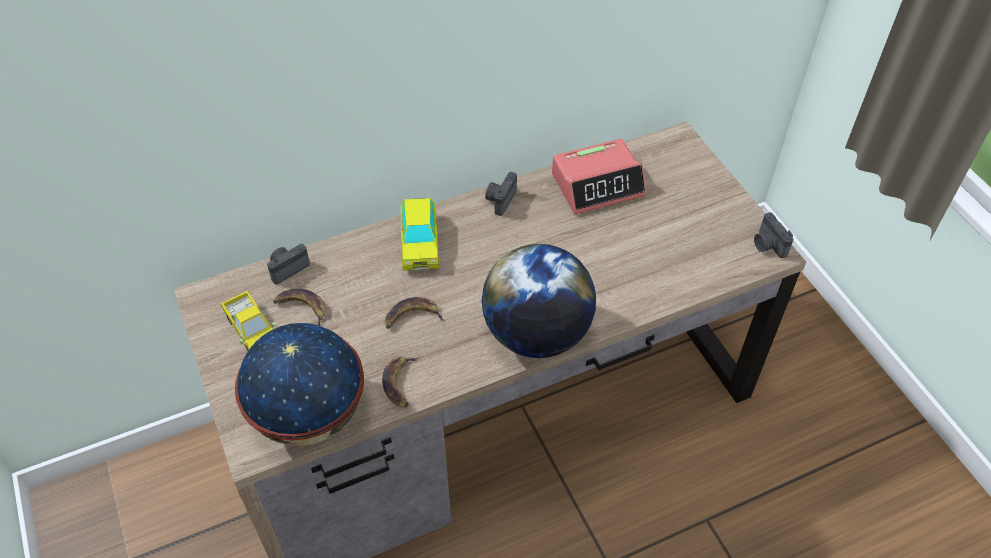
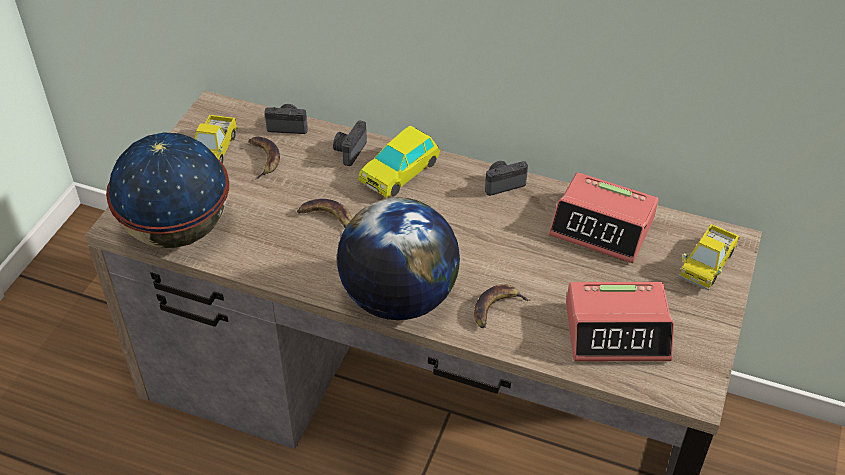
camera: 45 degrees right, 5 degrees down
(400, 383) = (259, 256): banana -> banana (496, 308)
(684, 165) = (707, 265): none -> toy truck
(689, 247) = (617, 331): none -> alarm clock
(767, 245) = (698, 384): camera -> camera (349, 151)

